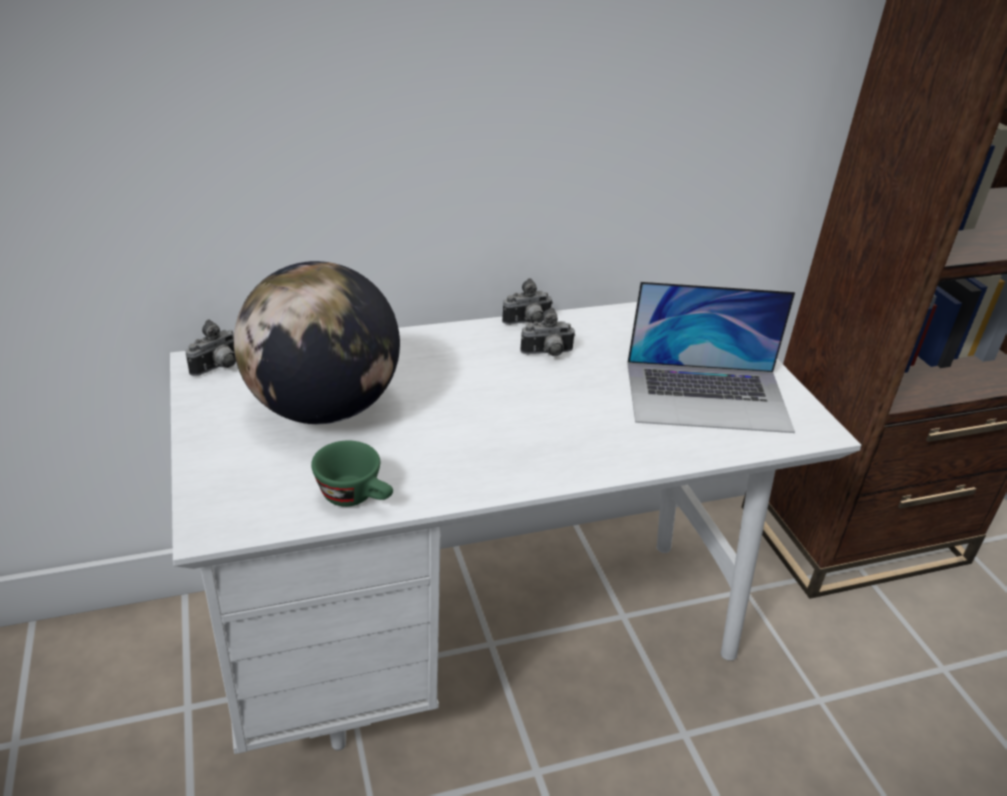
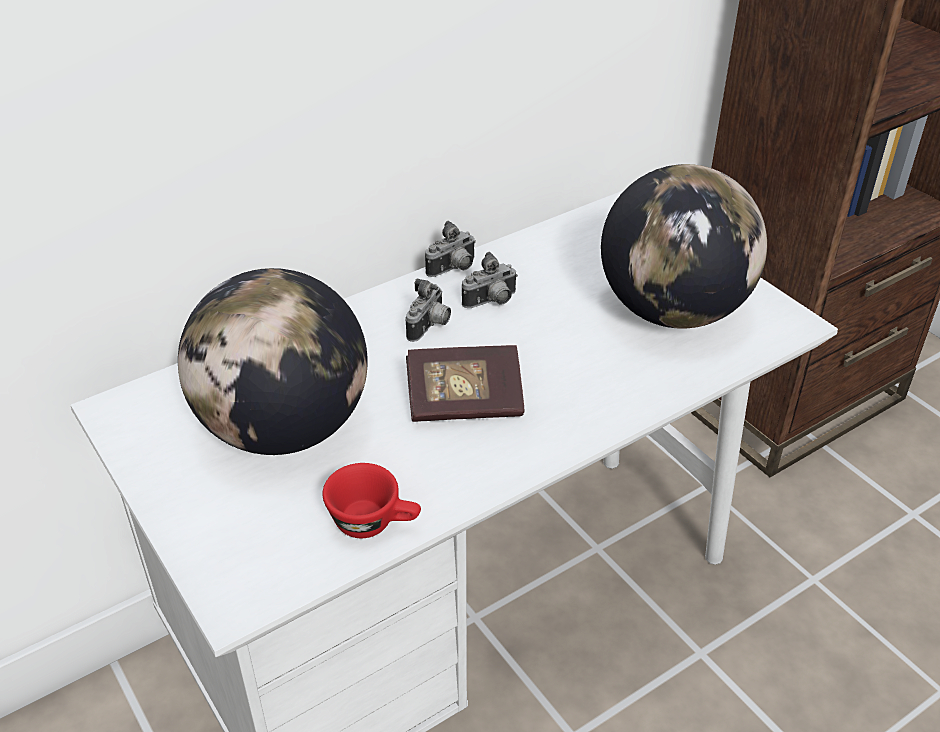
camera: 15 degrees left, 5 degrees up
(219, 368) = (140, 409): camera -> camera (430, 327)
(356, 497) = (374, 522): green cup -> red cup
(483, 424) = (464, 402): none -> book
(707, 396) = (673, 311): laptop -> globe

